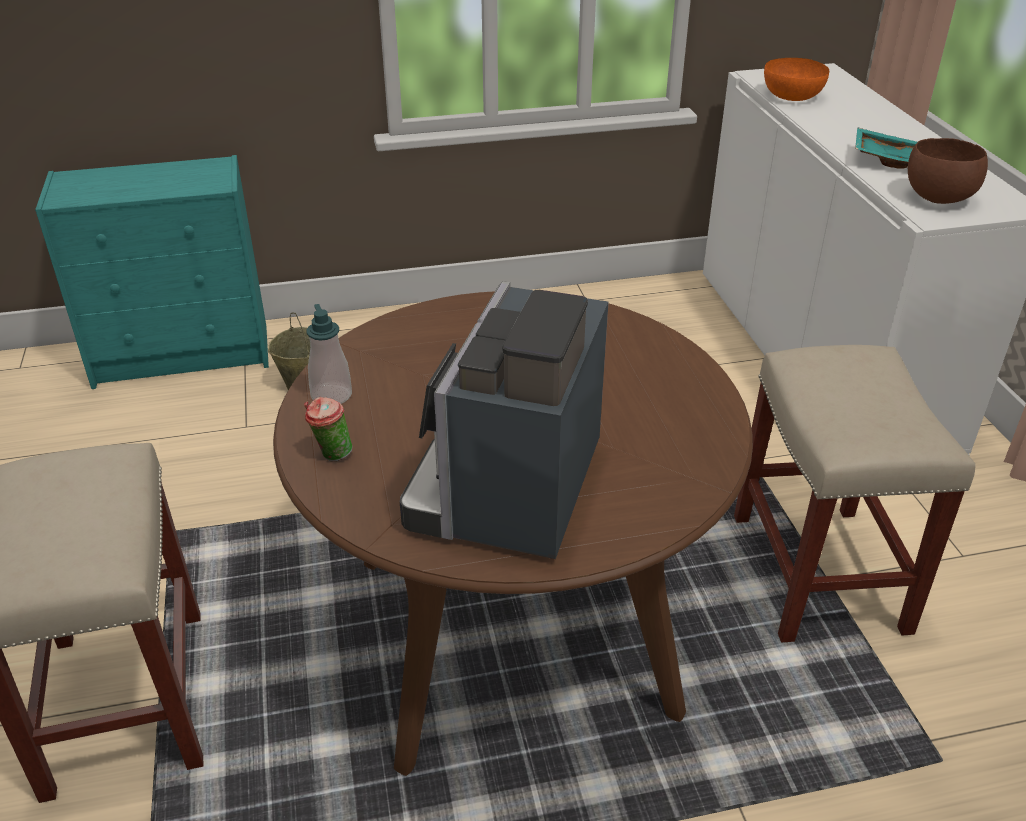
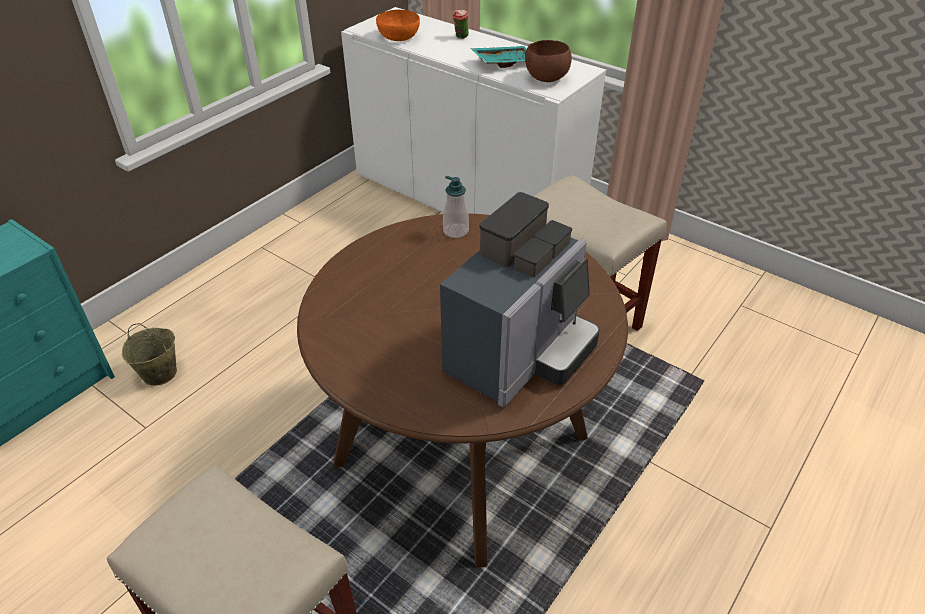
camera: 40 degrees left, 5 degrees up
(331, 395) = (346, 356): soap dispenser -> soap dispenser (455, 231)
(331, 455) = (396, 393): cup -> cup (460, 37)
(510, 492) = (520, 354): coffee machine -> coffee machine turned 120 degrees counterclockwise

